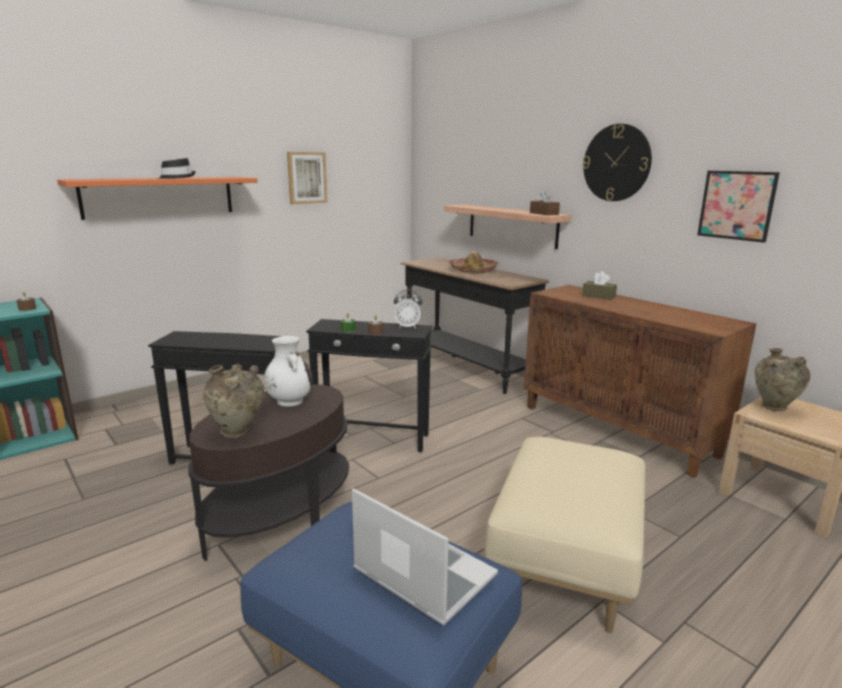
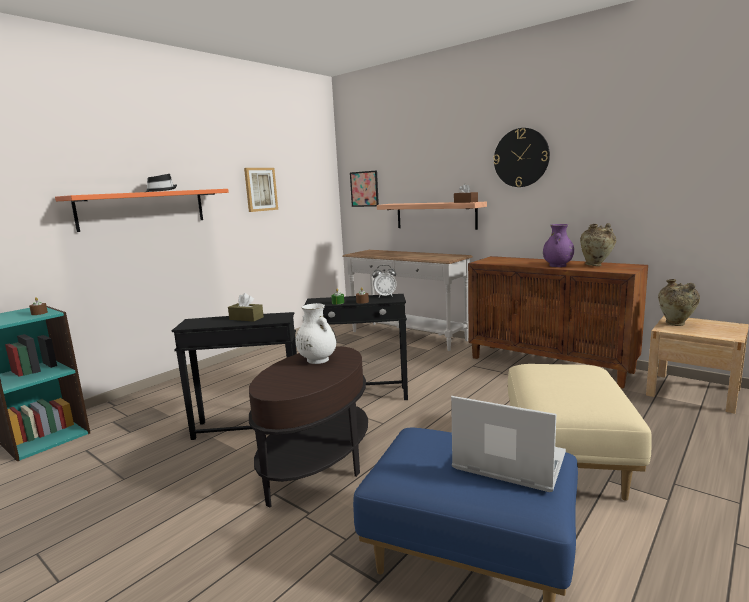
camera: 10 degrees left, 5 degrees down
(238, 434) = (293, 387): beige vase -> beige vase (596, 265)
(465, 367) = (407, 336): black console table -> white console table
(472, 270) = (407, 254): hat -> none
(598, 296) = (521, 260): brown tissue box -> brown tissue box (246, 318)
(635, 311) = (557, 266): none -> purple vase
(736, 205) = (620, 179): picture -> picture (364, 189)

